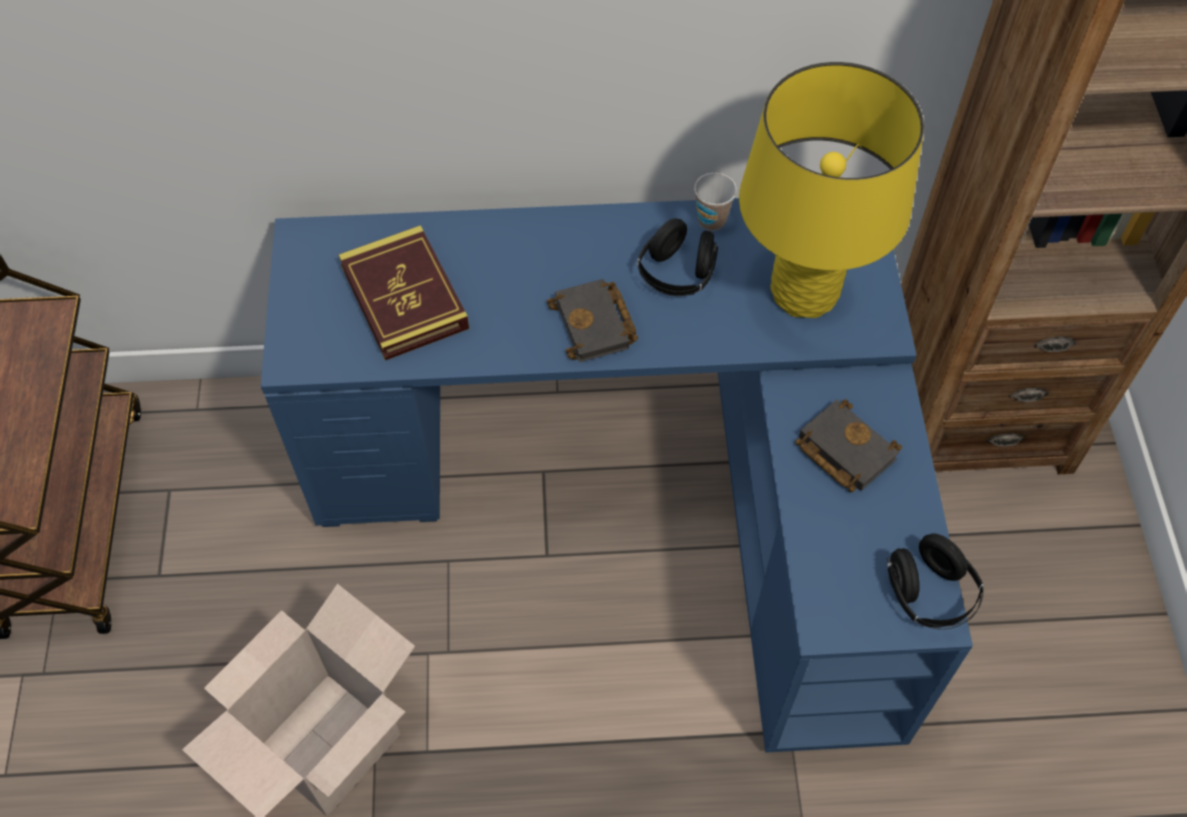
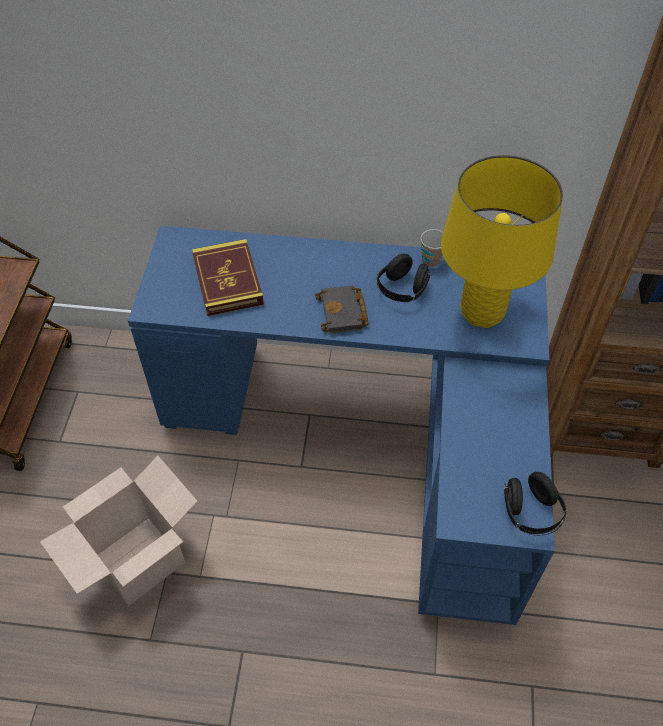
camera: 10 degrees right, 5 degrees down
(842, 450) = (489, 413): black book -> none

